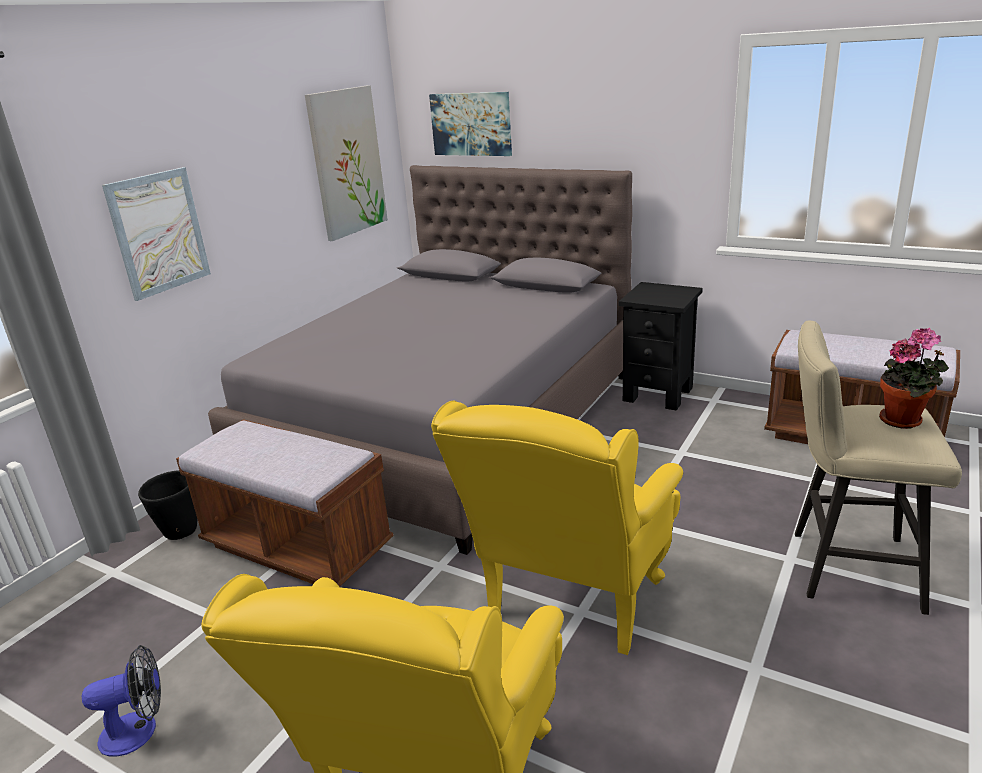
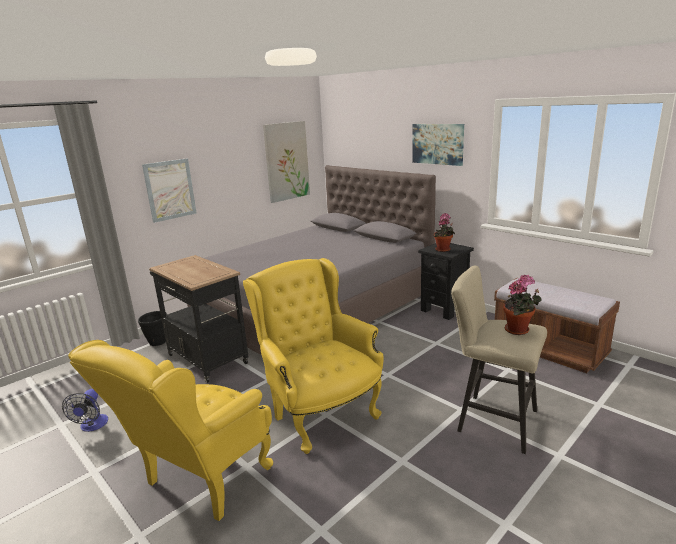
camera: 15 degrees right, 5 degrees down
(138, 730) = (92, 426): fan -> fan turned 90 degrees clockwise
(297, 547) = (206, 358): brown bench -> black cart
(471, 124) = (357, 144): picture -> picture (437, 144)
(568, 610) = (320, 412): yellow armchair -> yellow armchair turned 105 degrees clockwise
(660, 297) = (443, 250): none -> potted plant

